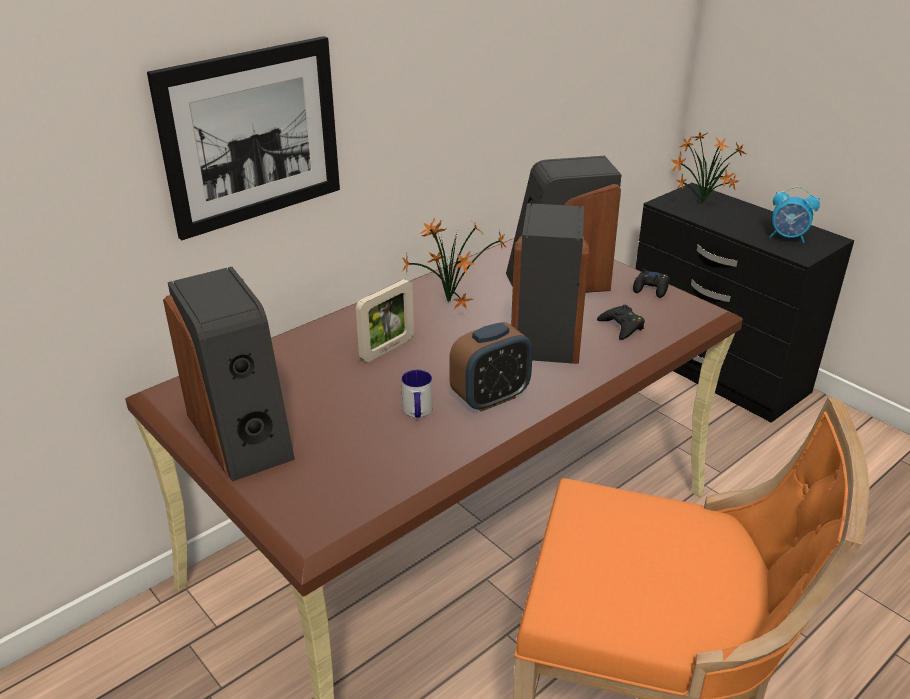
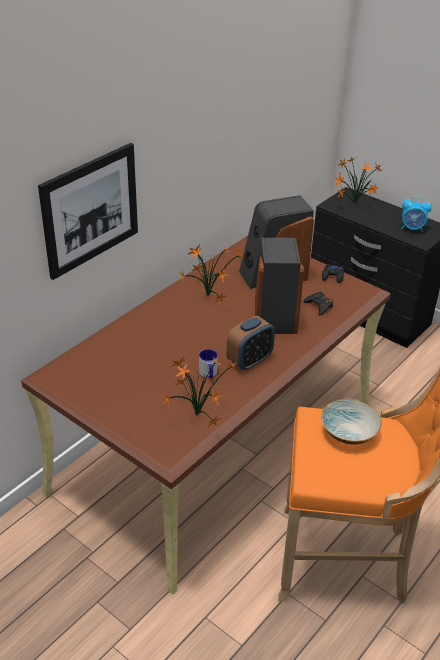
camera: 10 degrees left, 5 degrees up
(242, 434) = (107, 398): speaker -> none
(377, 472) = (196, 414): none -> potted plant
(387, 349) = (178, 333): picture frame -> none
(642, 529) = (349, 432): none -> bowl

